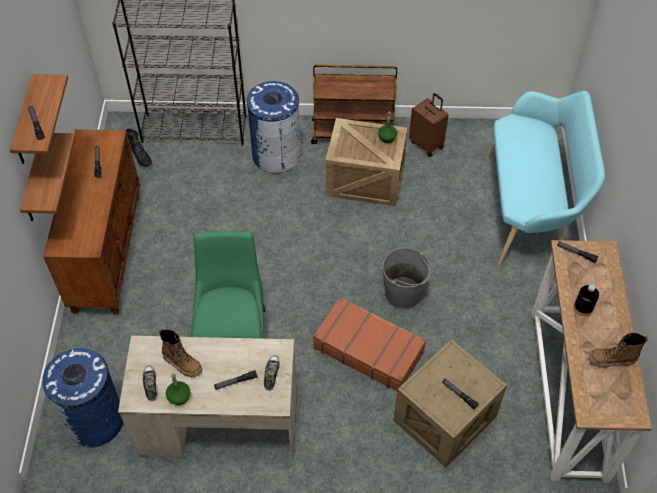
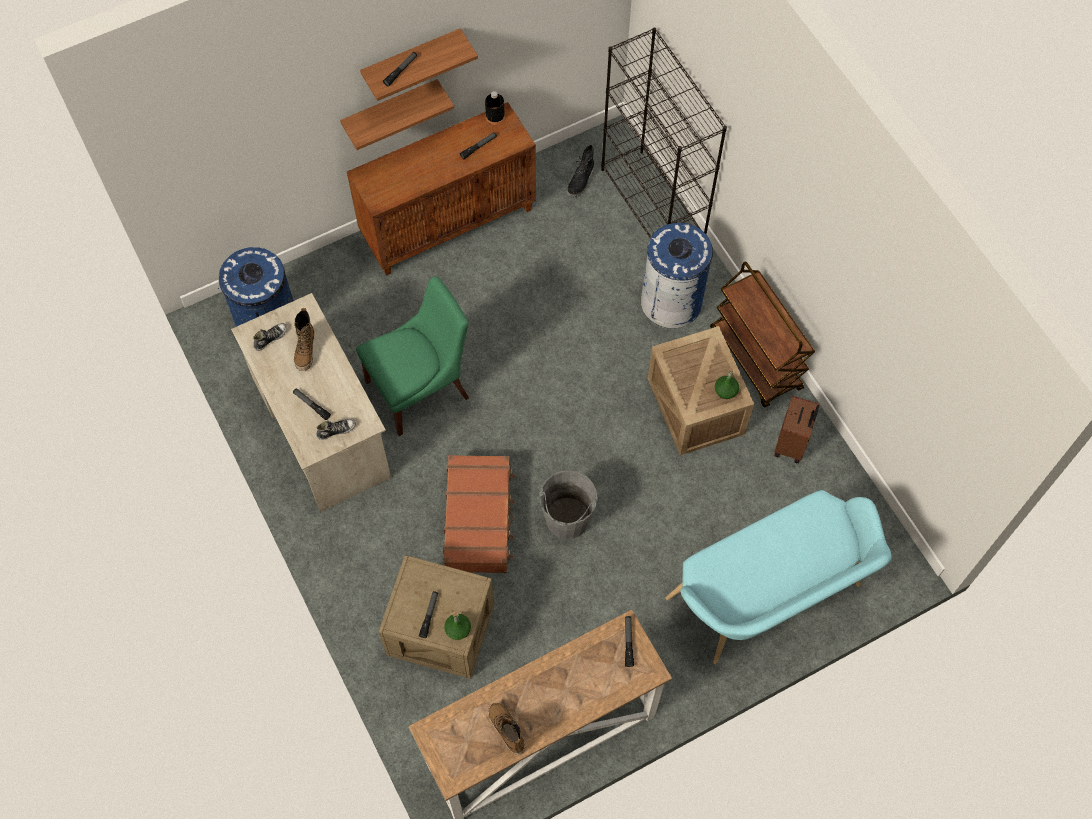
camera: 60 degrees right, 10 degrees up
(179, 397) = (271, 368): green bottle -> green bottle (458, 629)
(583, 307) = (559, 676): black bottle -> black bottle (495, 117)

